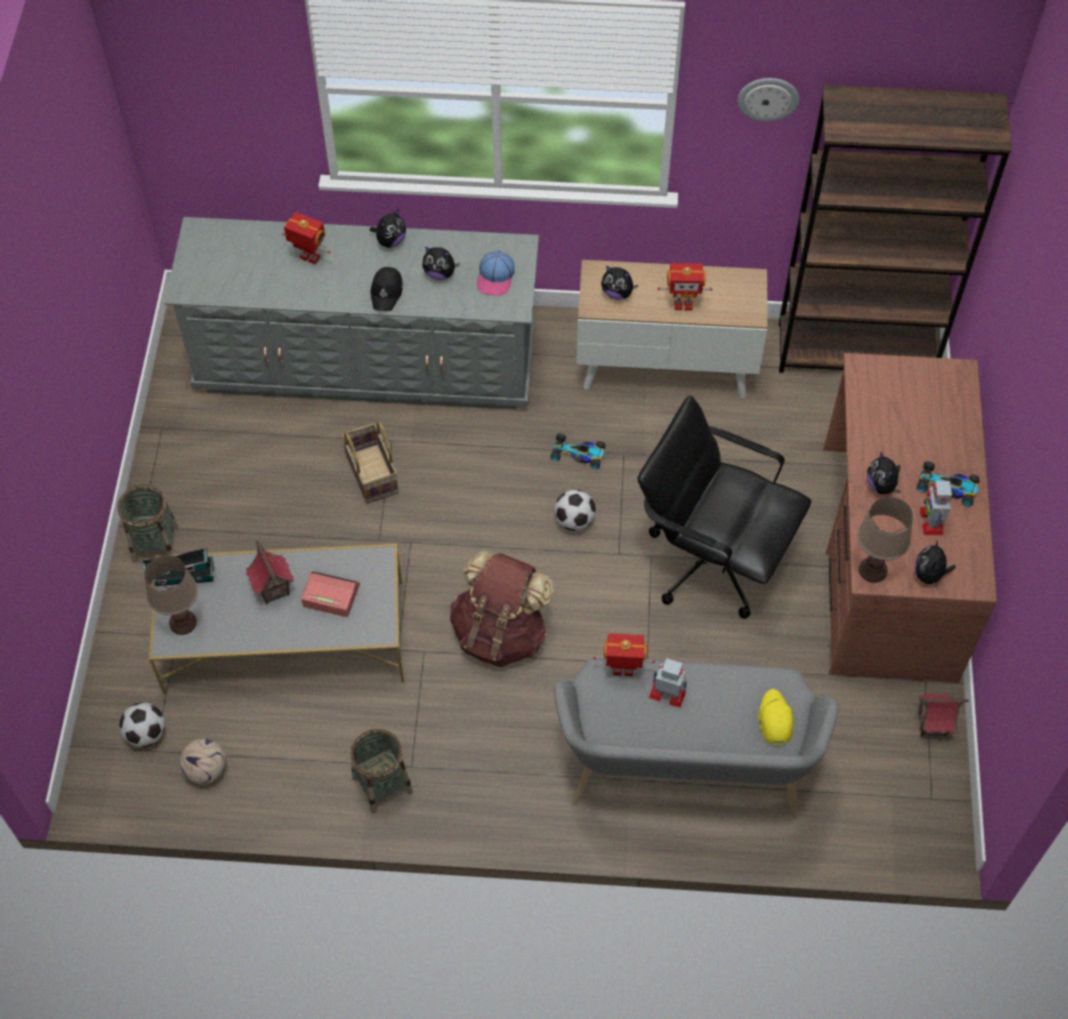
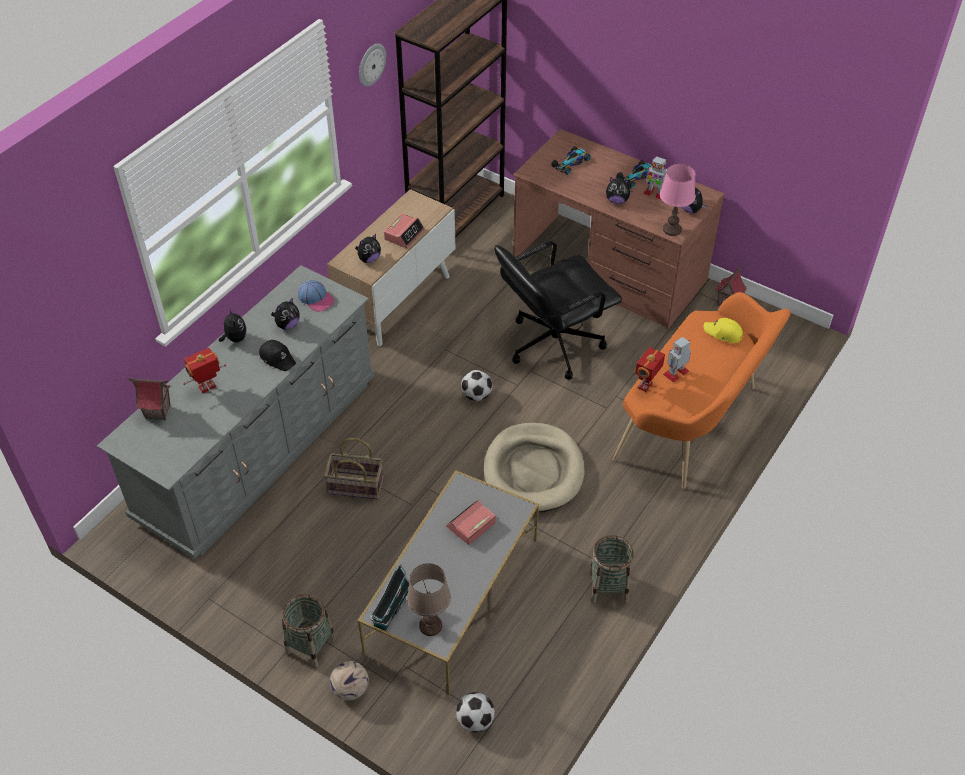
camera: 60 degrees left, 10 degrees down
(206, 769) = (530, 692): football -> football (350, 689)
(273, 590) = (442, 557): toy house -> toy house (158, 412)
(500, 632) = (533, 470): brown backpack -> beige dog bed
(579, 454) = (428, 370): toy car -> toy car (571, 163)
(683, 304) = (404, 234): toy robot -> alarm clock
(684, 772) = (693, 425): grey bench -> orange bench
(873, 570) = (672, 229): brown table lamp -> pink table lamp

